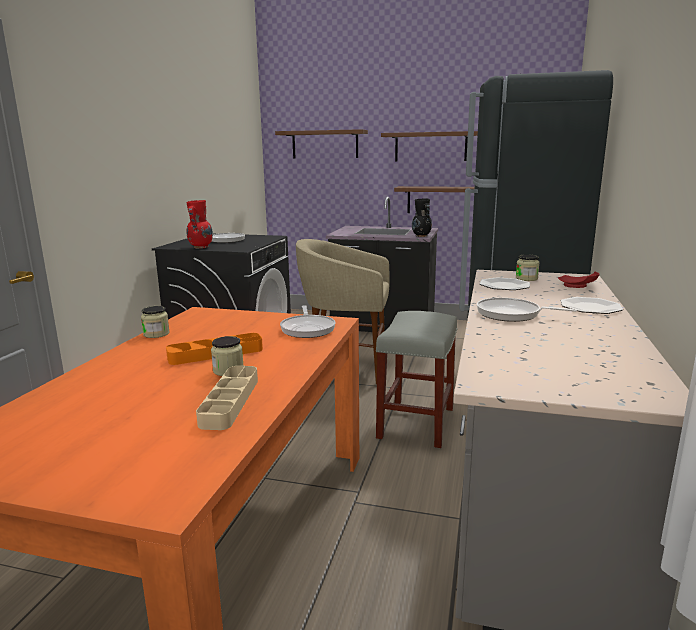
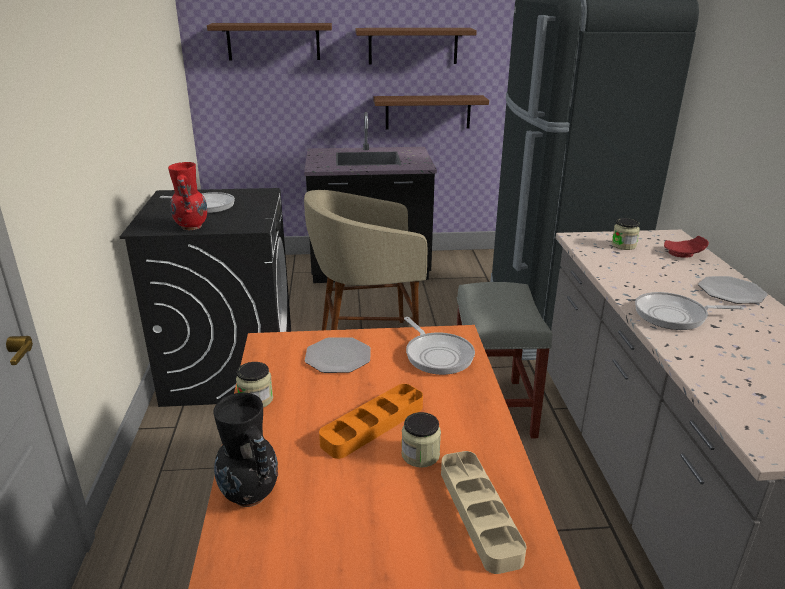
camera: 20 degrees left, 10 degrees up
(421, 236) = (422, 165): black vase -> black vase (250, 496)
(504, 286) = (616, 262): plate -> plate (338, 357)

